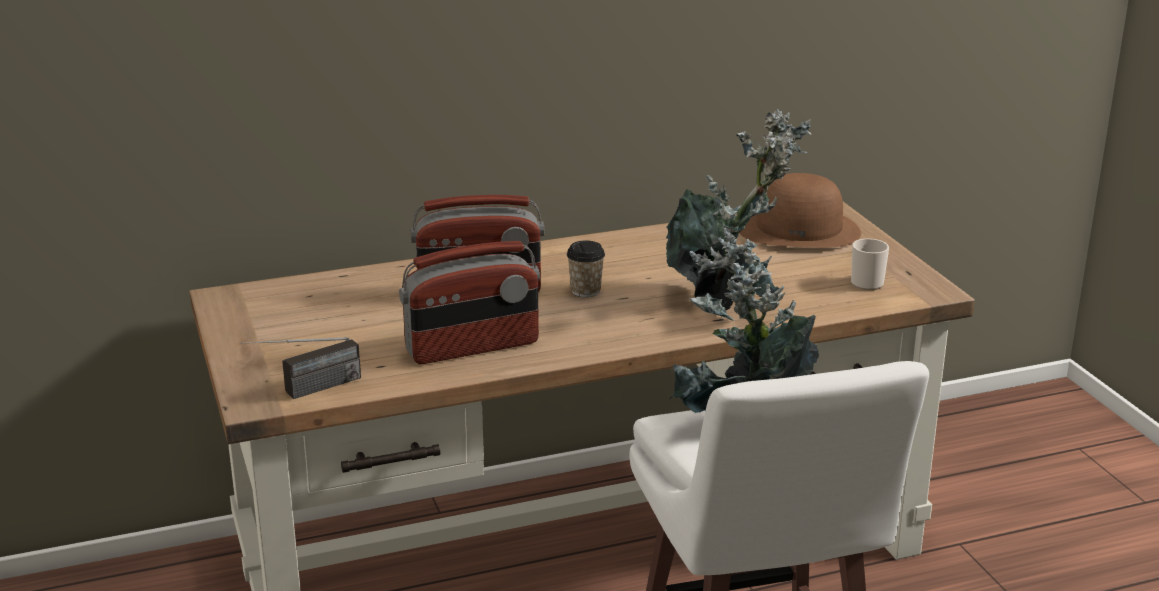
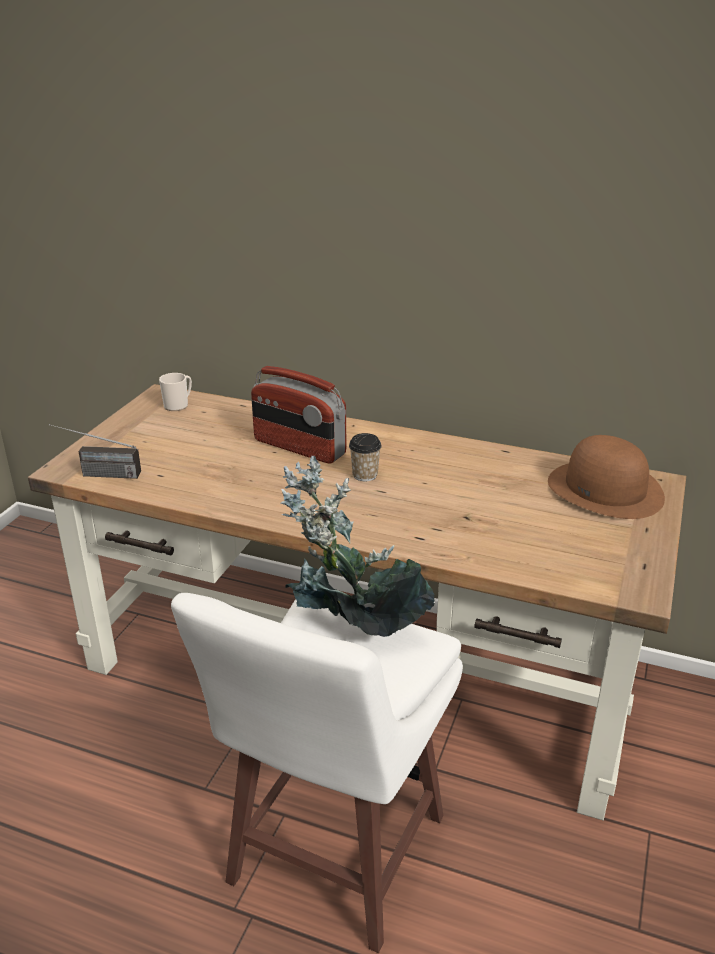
camera: 40 degrees right, 5 degrees up
(473, 348) = (229, 486): radio -> none
(729, 303) = (449, 528): potted plant -> none
(867, 281) = (592, 558): mug -> mug (178, 405)

